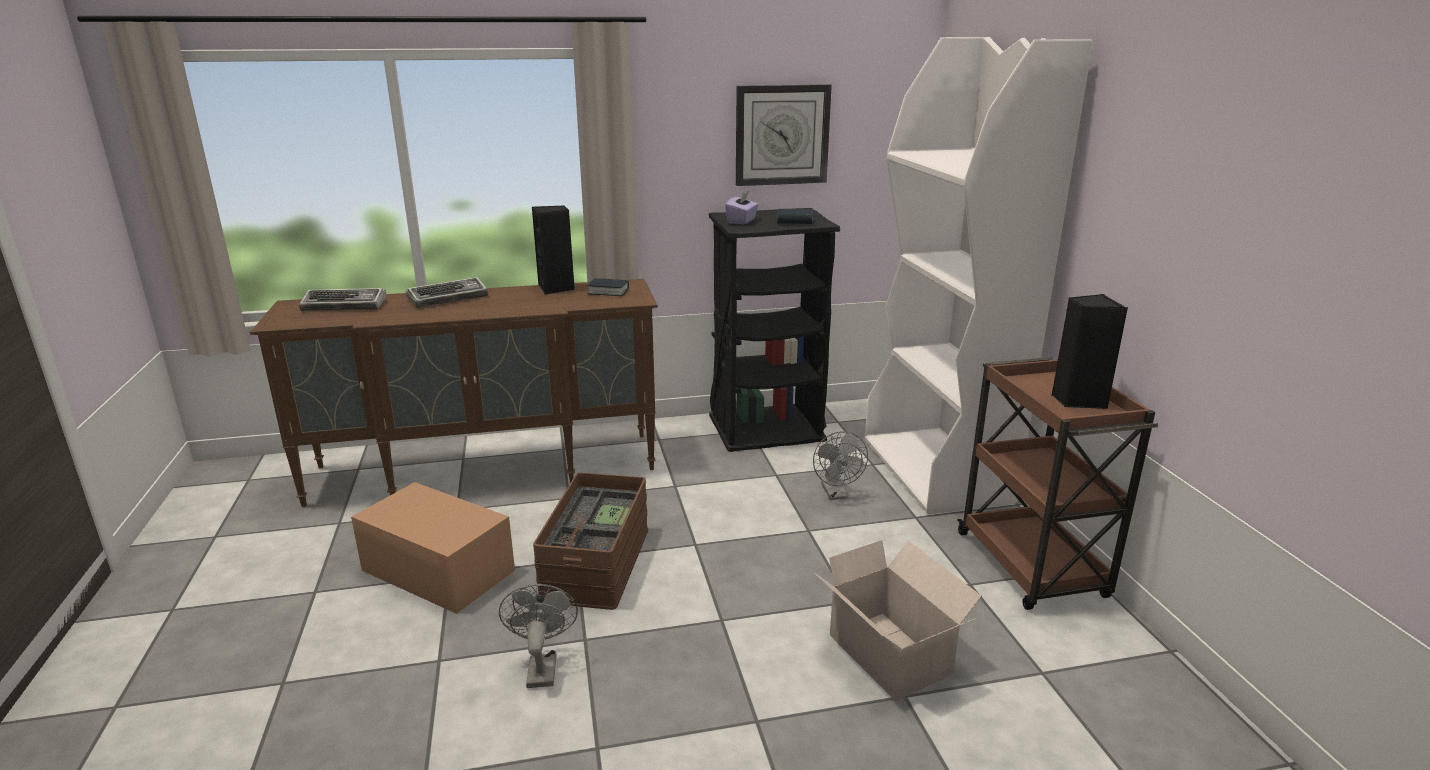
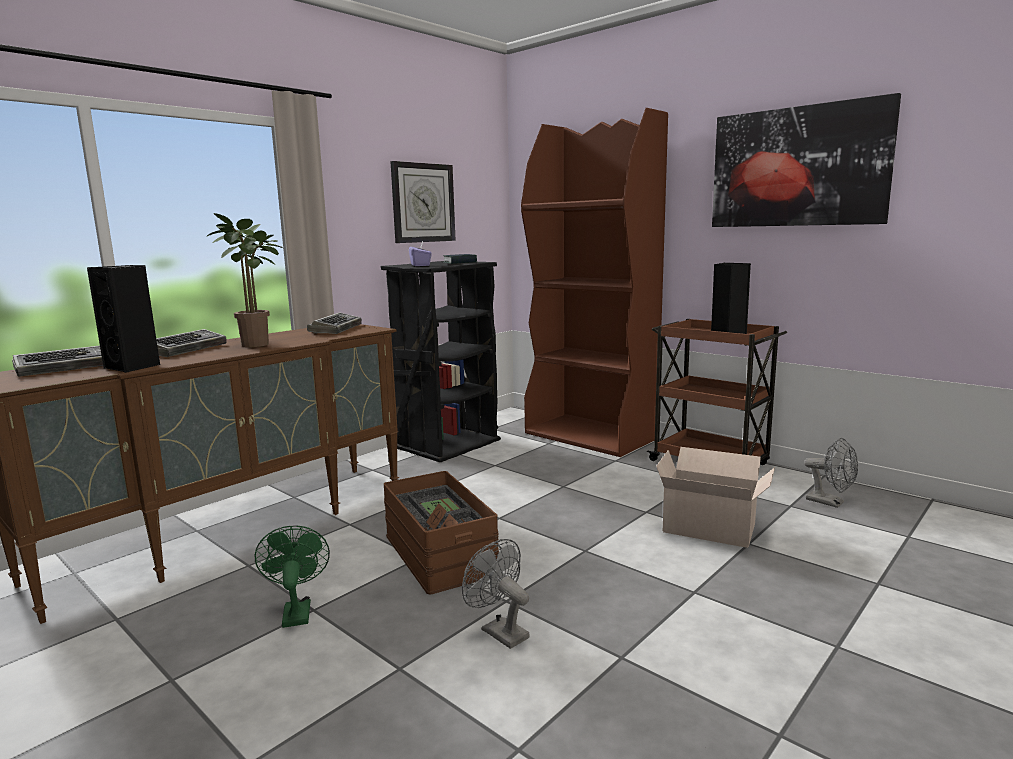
camera: 35 degrees left, 10 degrees down
(438, 570) = (296, 611): cardboard box -> green fan
(503, 305) = (257, 345): none -> potted plant
(556, 288) = (283, 333): black speaker -> black speaker (133, 367)
(608, 291) = (336, 329): book -> keyboard
(836, 494) = (551, 463): grey fan -> grey fan (830, 502)
(936, 470) = (591, 436): white bookcase -> brown bookcase
(1228, 169) = (798, 167): none -> picture

